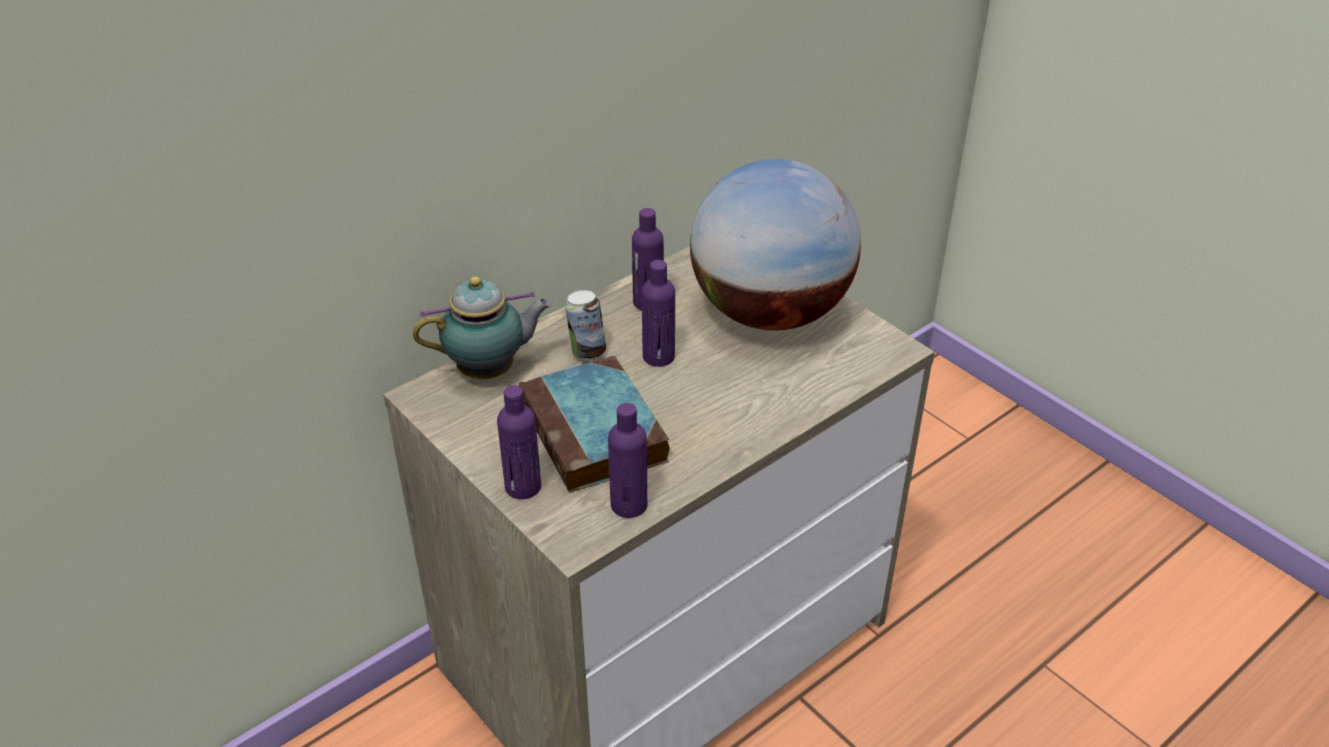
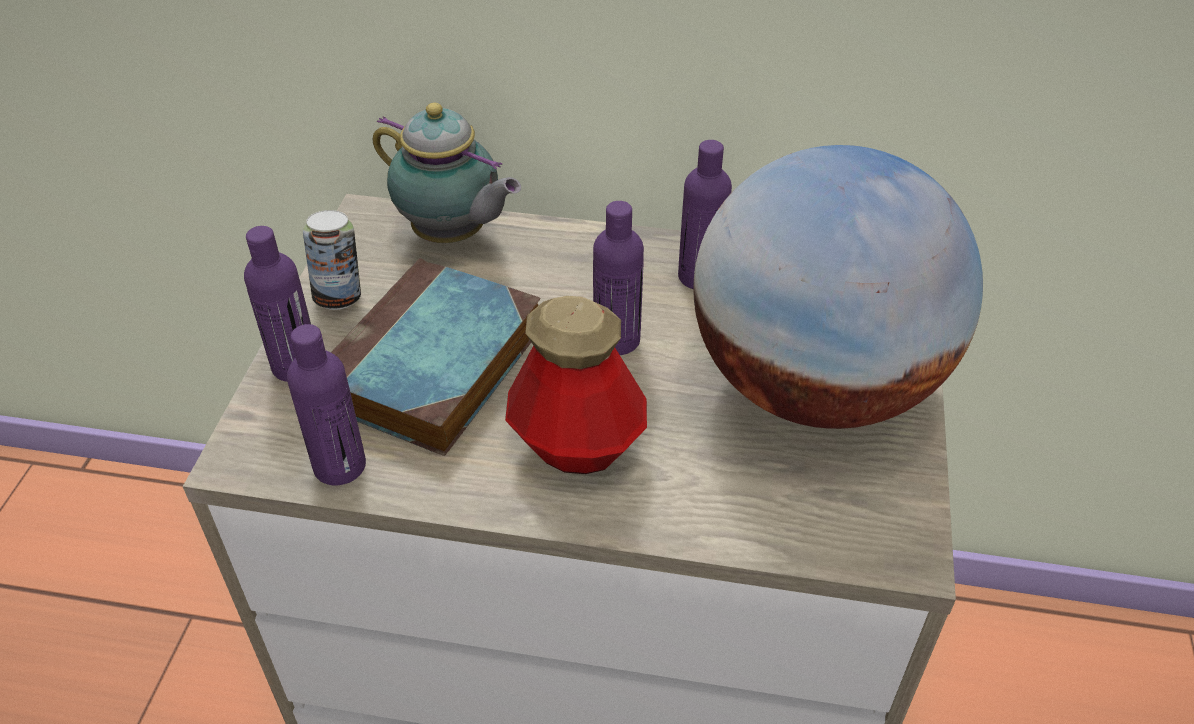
camera: 50 degrees right, 5 degrees up
(587, 352) = (560, 282): can -> can (340, 297)
(717, 411) = (577, 445): none -> bottle

